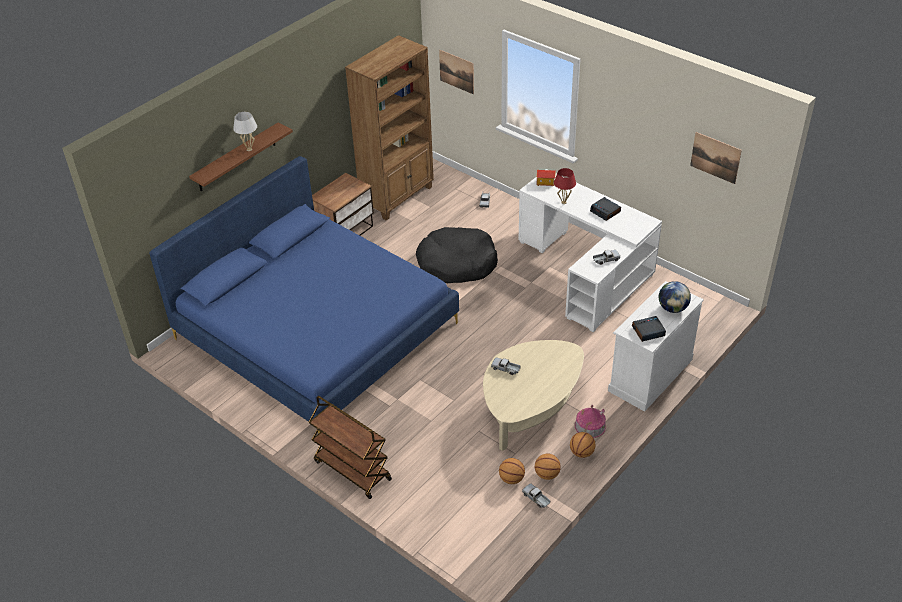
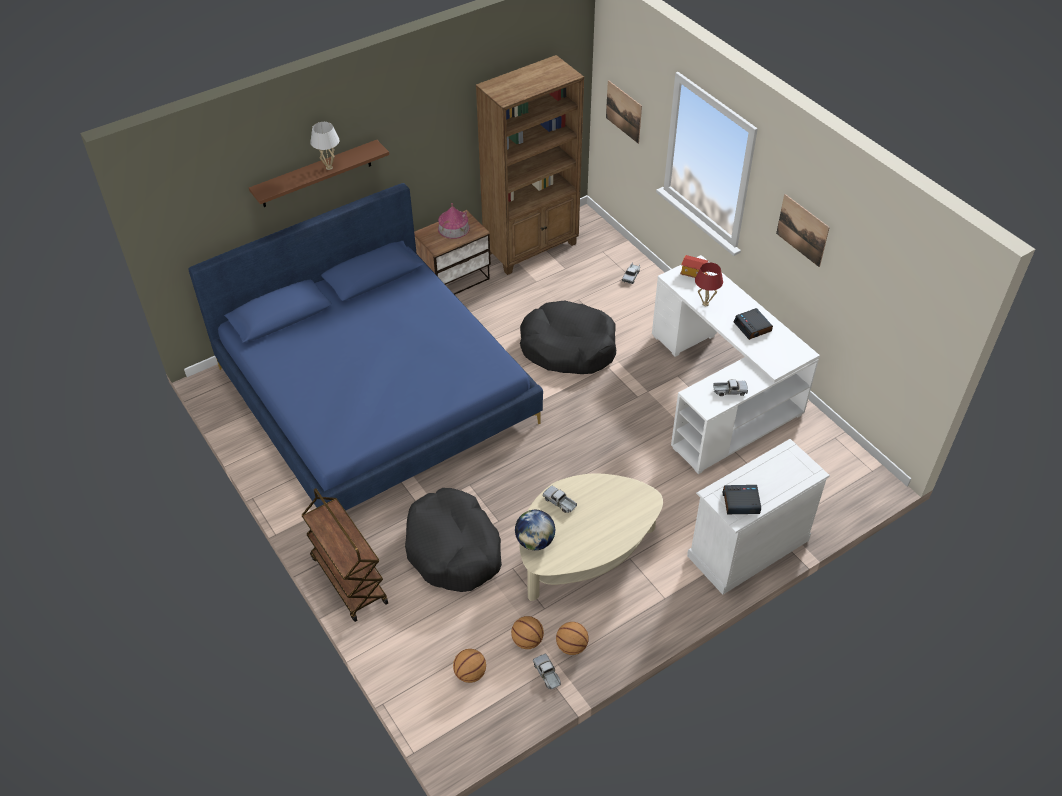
camera: 15 degrees right, 5 degrees up
(427, 428) = (454, 549): none -> black dog bed
(582, 453) = (624, 629): basketball -> basketball (470, 674)
(590, 426) = (648, 596): toy house -> toy house (453, 228)
(672, 308) = (784, 478): globe -> globe (535, 541)
(715, 157) = (895, 294): picture -> picture (802, 230)

